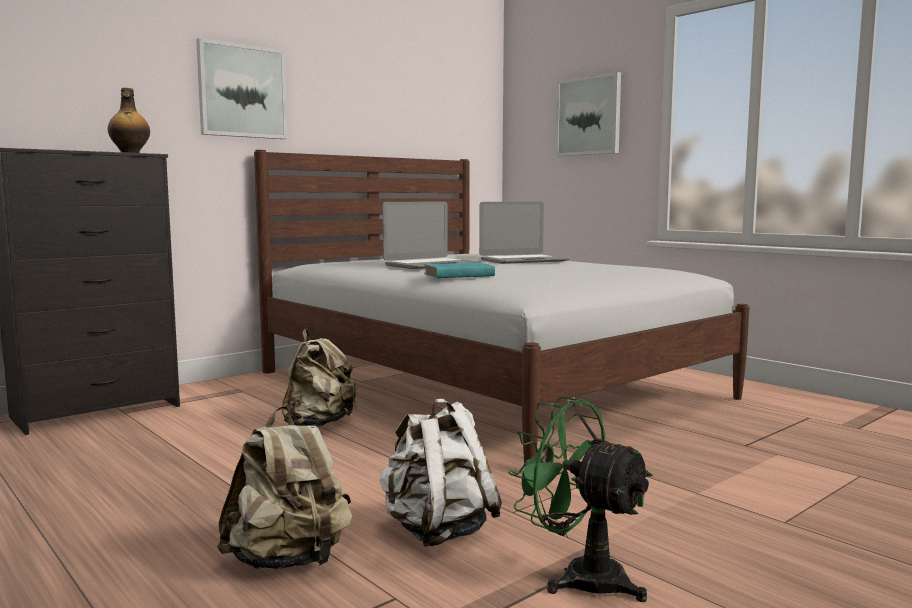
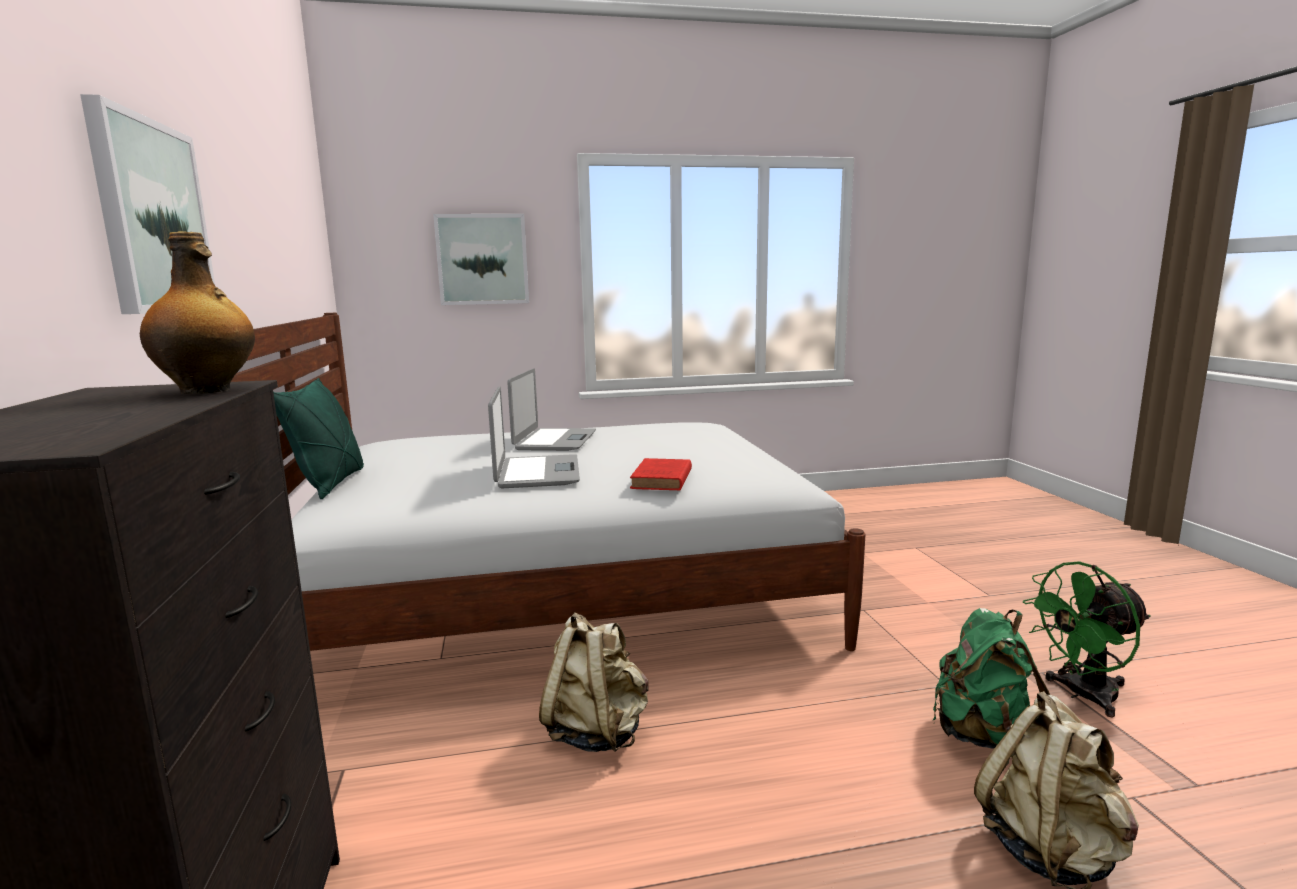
camera: 60 degrees left, 5 degrees up
(365, 258) = (330, 484): none -> green pillow
(437, 530) = (982, 735): white backpack -> green backpack
(457, 275) = (661, 480): turquoise book -> red book

